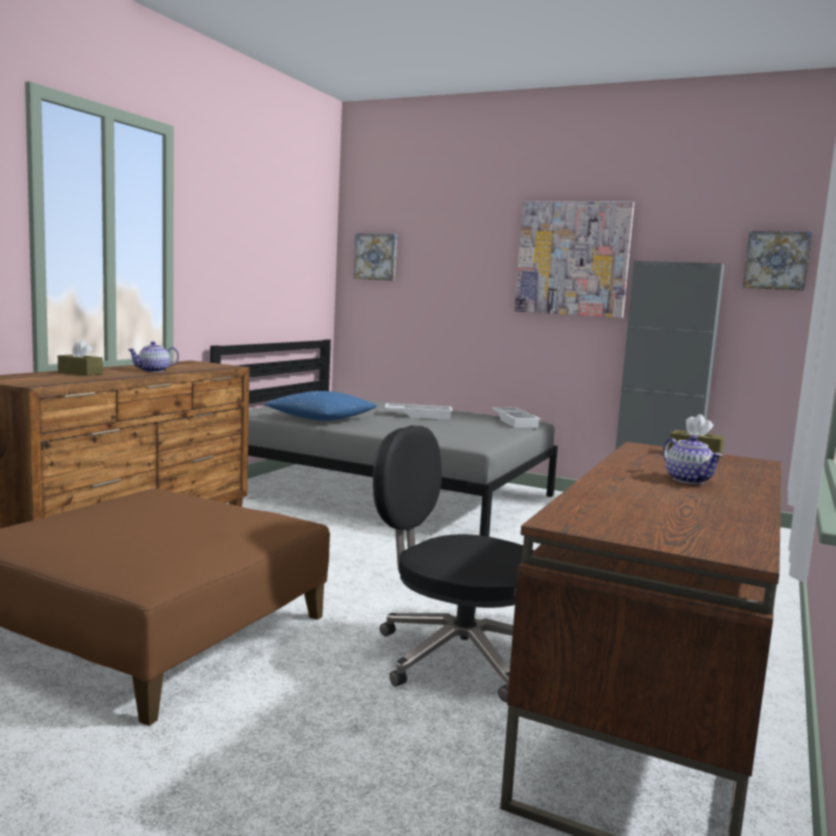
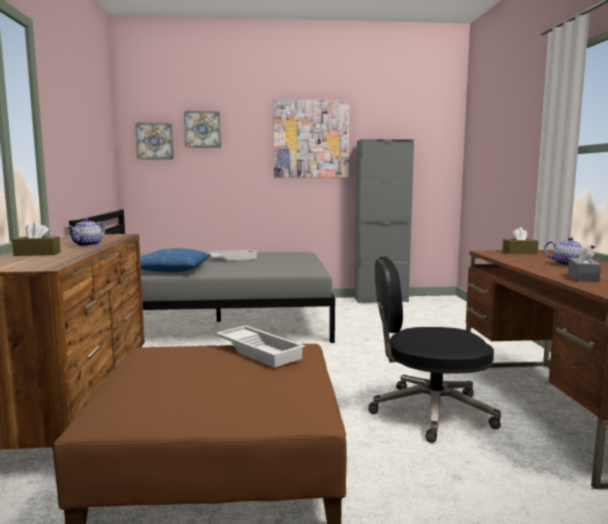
camera: 30 degrees left, 0 degrees up
(516, 421) = (295, 254): white tray -> white tray (260, 351)
(621, 496) = (582, 277): none -> grey tissue box
(776, 260) = (434, 137): picture -> picture (202, 129)

